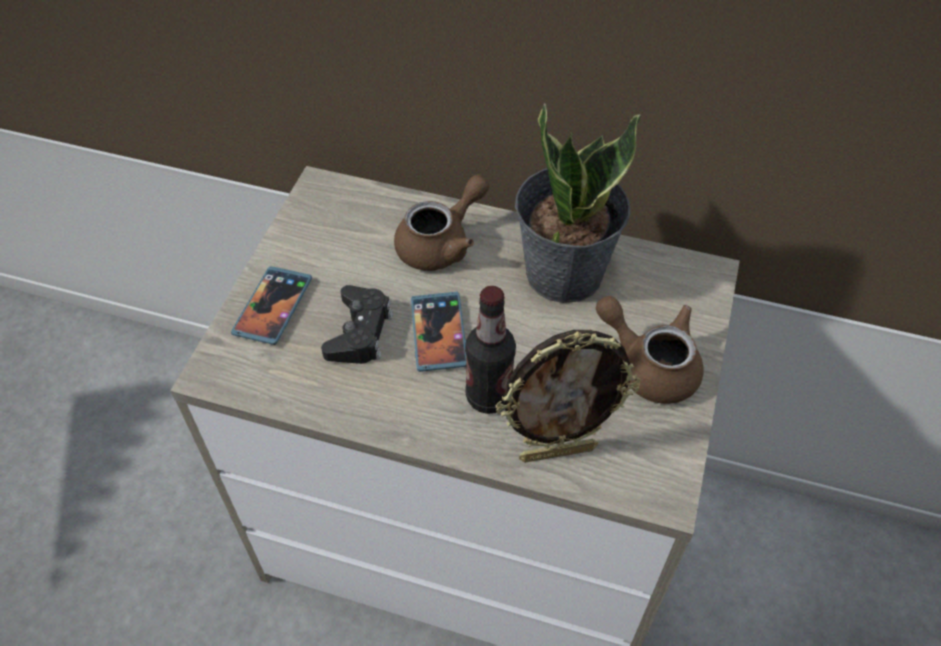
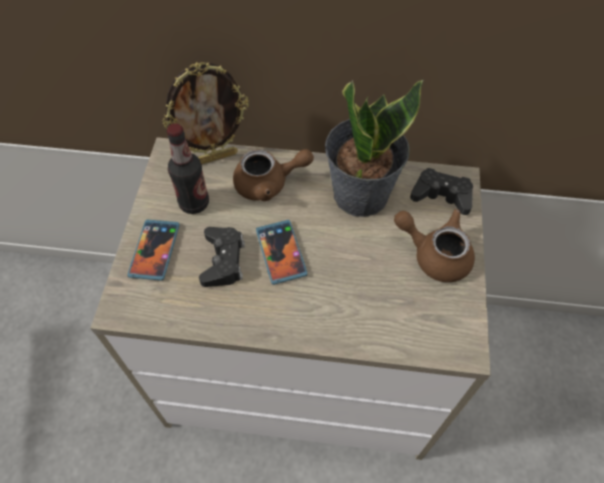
camera: 10 degrees left, 5 degrees up
(442, 243) = (269, 184): brown teapot -> brown teapot turned 45 degrees clockwise
(489, 396) = (327, 295): bottle -> bottle (194, 203)
(557, 451) = (384, 329): picture frame -> picture frame (214, 158)
(677, 290) = (441, 196): none -> black game controller

